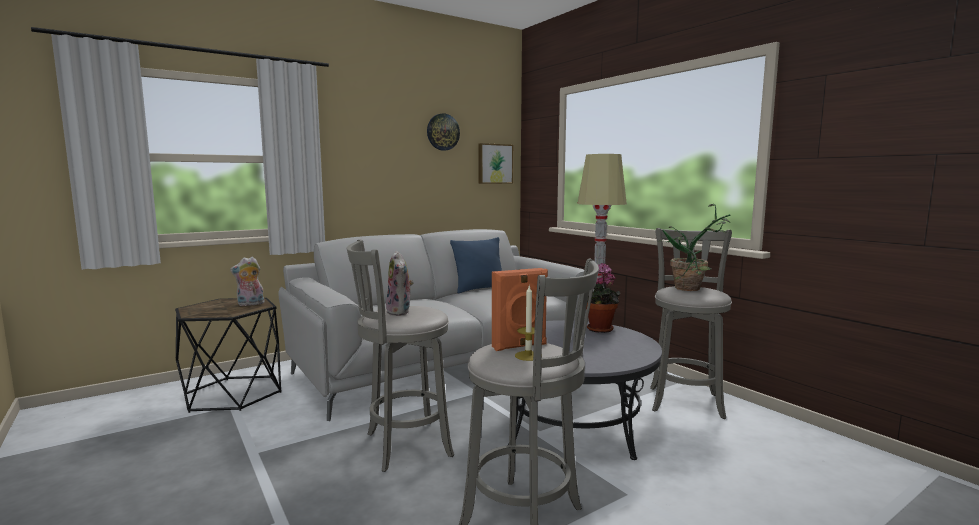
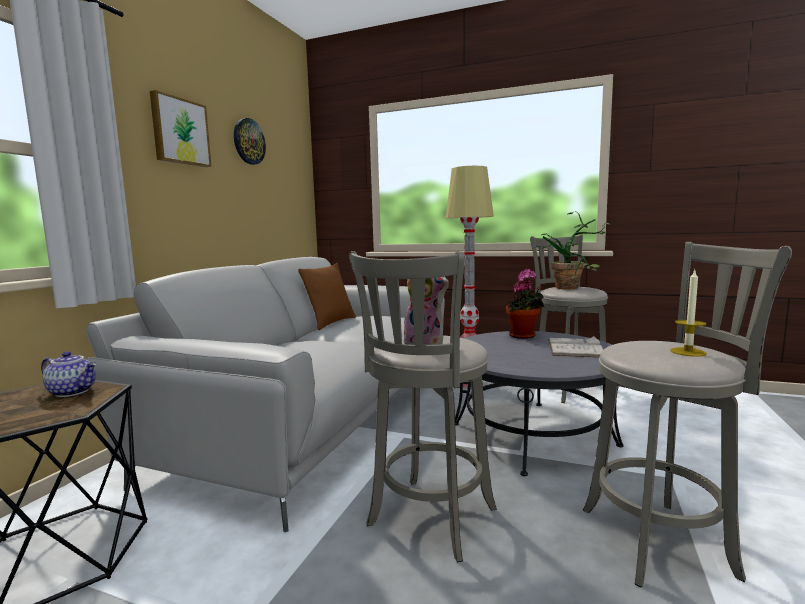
camera: 35 degrees left, 0 degrees up
(250, 304) = (73, 391): plush toy -> teapot
(479, 289) = (331, 323): blue pillow -> brown pillow
(494, 164) = (295, 185): picture -> picture (179, 131)
(520, 346) = (649, 346): orange speaker -> none
(613, 349) = (574, 348): none -> white book

